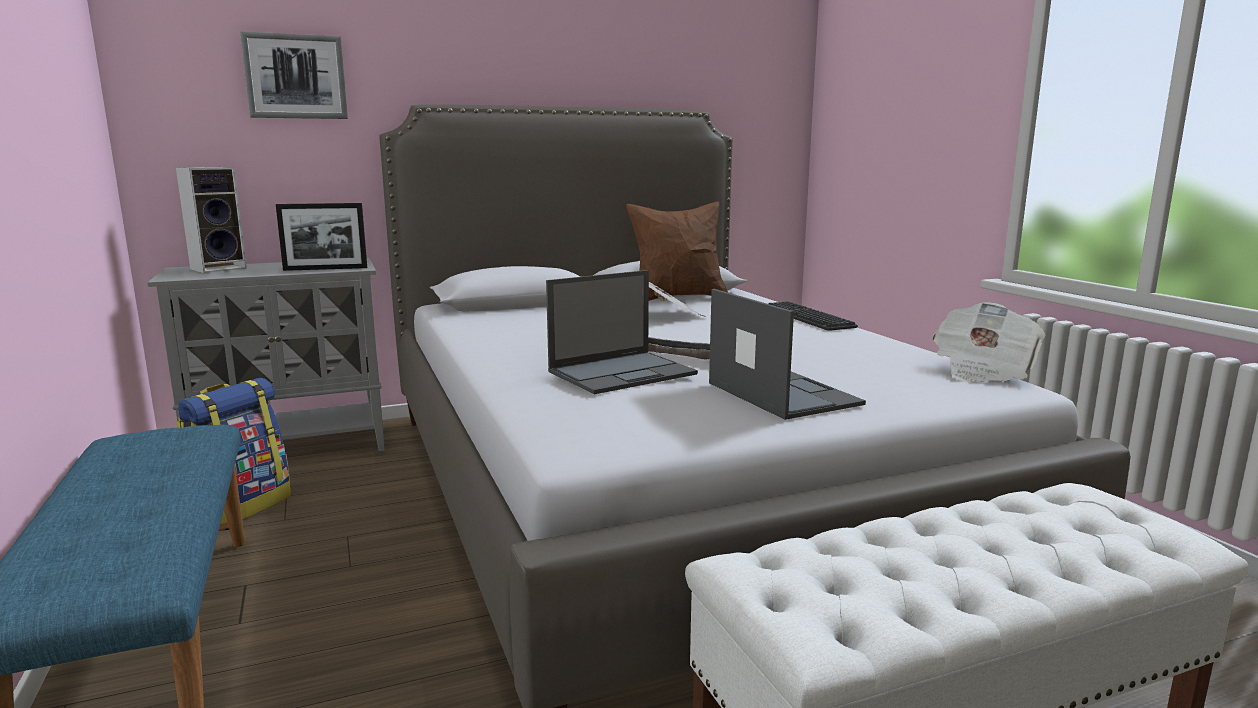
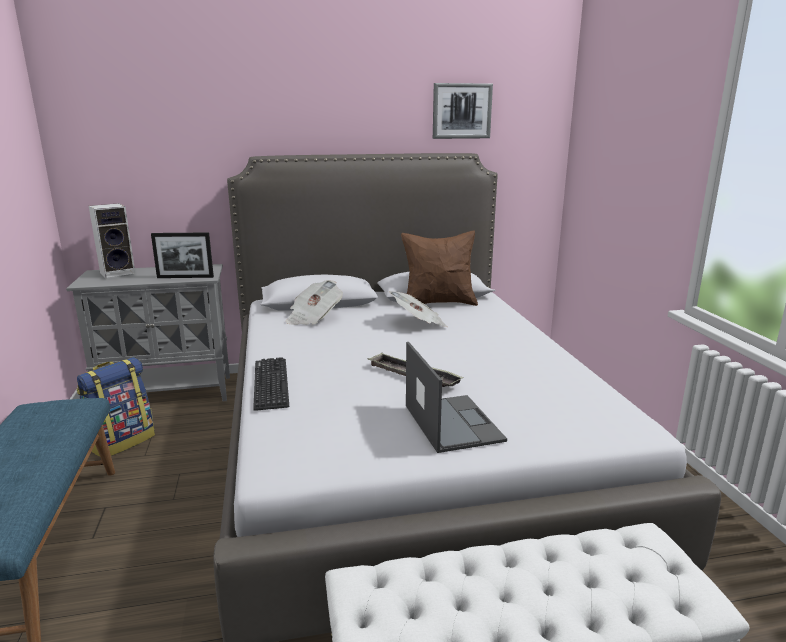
camera: 10 degrees right, 5 degrees up
(295, 77) = (170, 138): picture -> picture (461, 111)
(623, 372) = (348, 391): laptop -> none
(806, 317) = (524, 332): keyboard -> keyboard (271, 383)
(982, 371) = (624, 408): newspaper -> newspaper (313, 318)

